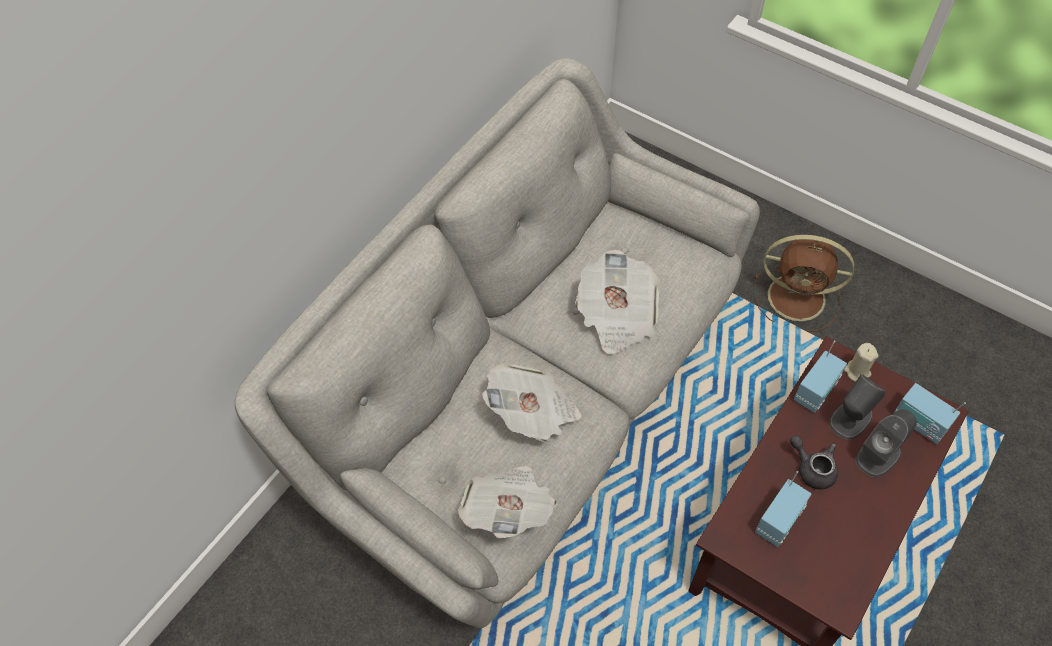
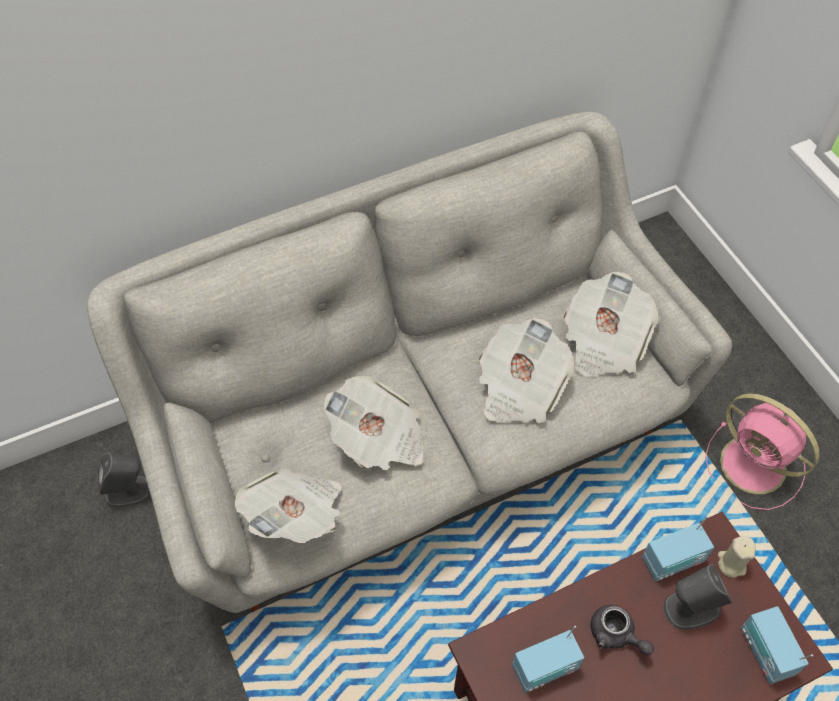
camera: 30 degrees right, 0 degrees up
(658, 248) = (603, 341): none -> newspaper
(799, 298) = (755, 467): brown fan -> pink fan
(812, 468) = (616, 635): grey teapot -> grey teapot turned 150 degrees clockwise
(878, 455) = (696, 661): grey speaker -> grey speaker (128, 491)

